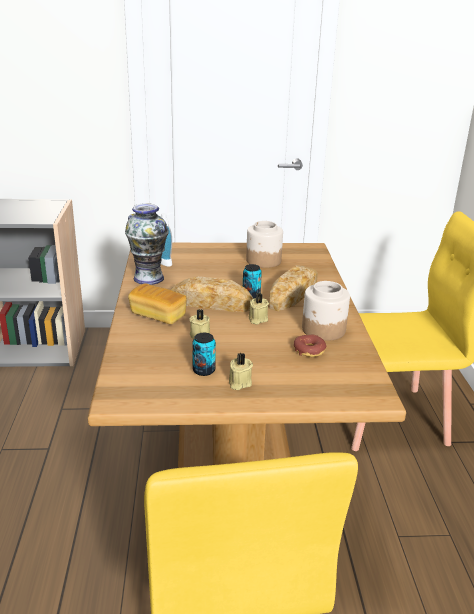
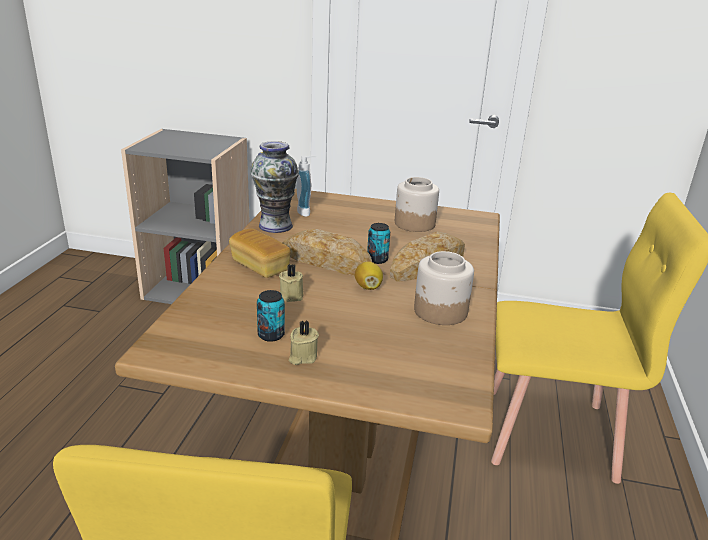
camera: 15 degrees right, 0 degrees up
(257, 319) = (368, 287): beige candle -> lemon
(309, 350) = (409, 333): donut -> none

